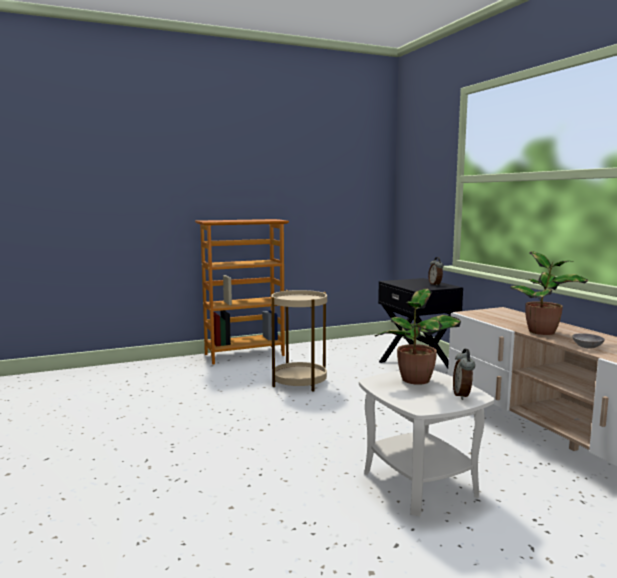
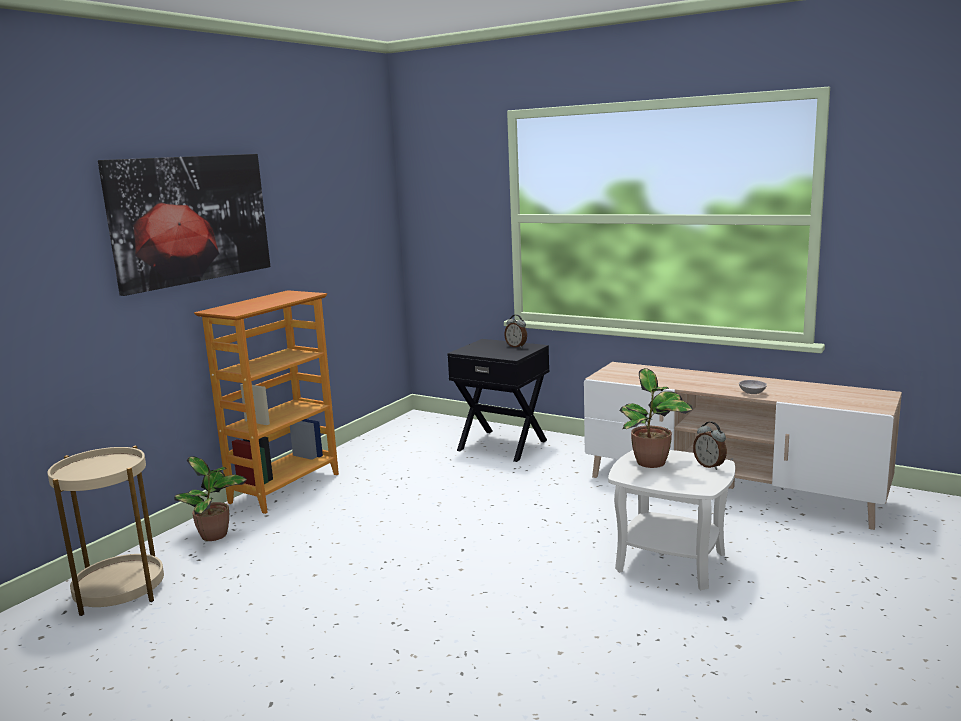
camera: 35 degrees left, 5 degrees up
(202, 159) = (191, 219): none -> picture
(299, 382) = (411, 501): beige side table -> beige side table (120, 591)
(543, 332) = (697, 385): potted plant -> potted plant (216, 535)

